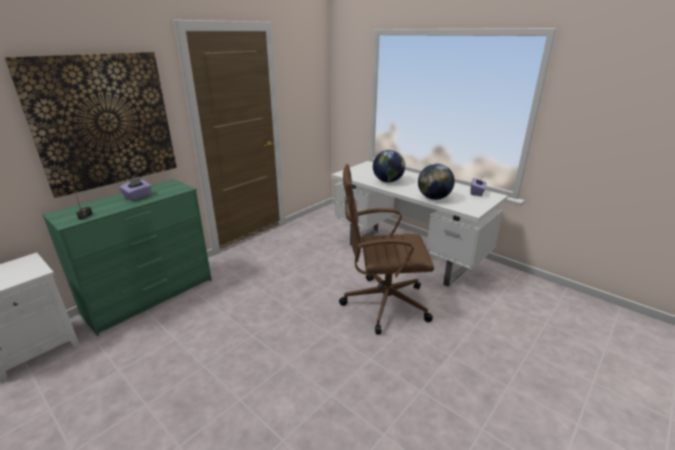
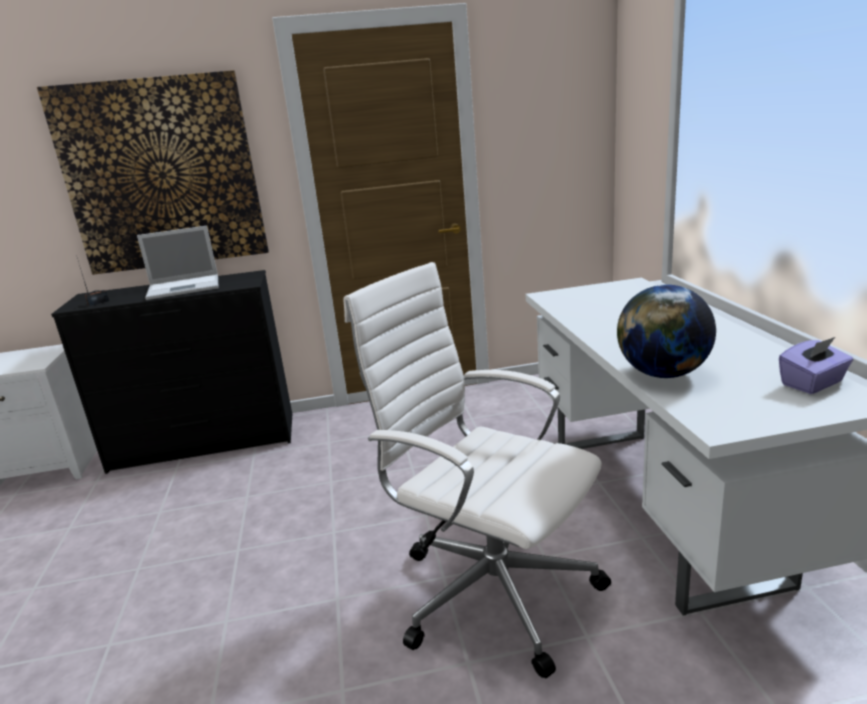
camera: 40 degrees right, 5 degrees down
(138, 196) = (185, 287): purple tissue box -> laptop
(150, 297) = (204, 443): green dresser -> black dresser
(382, 303) = (491, 588): brown office chair -> white office chair
(388, 181) = (614, 321): globe -> none

